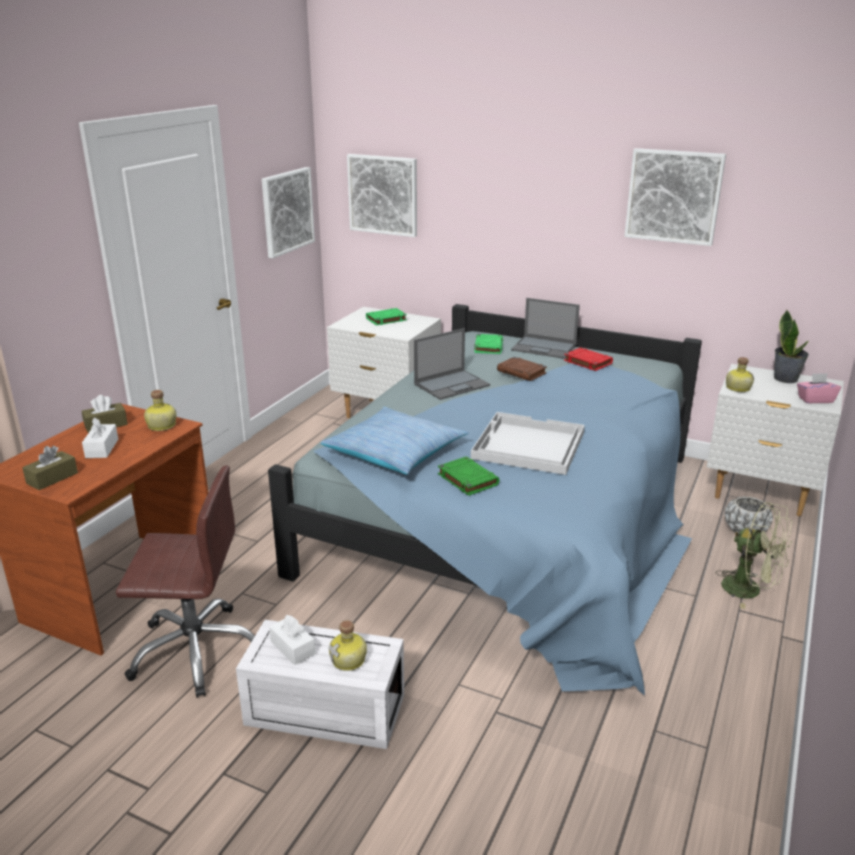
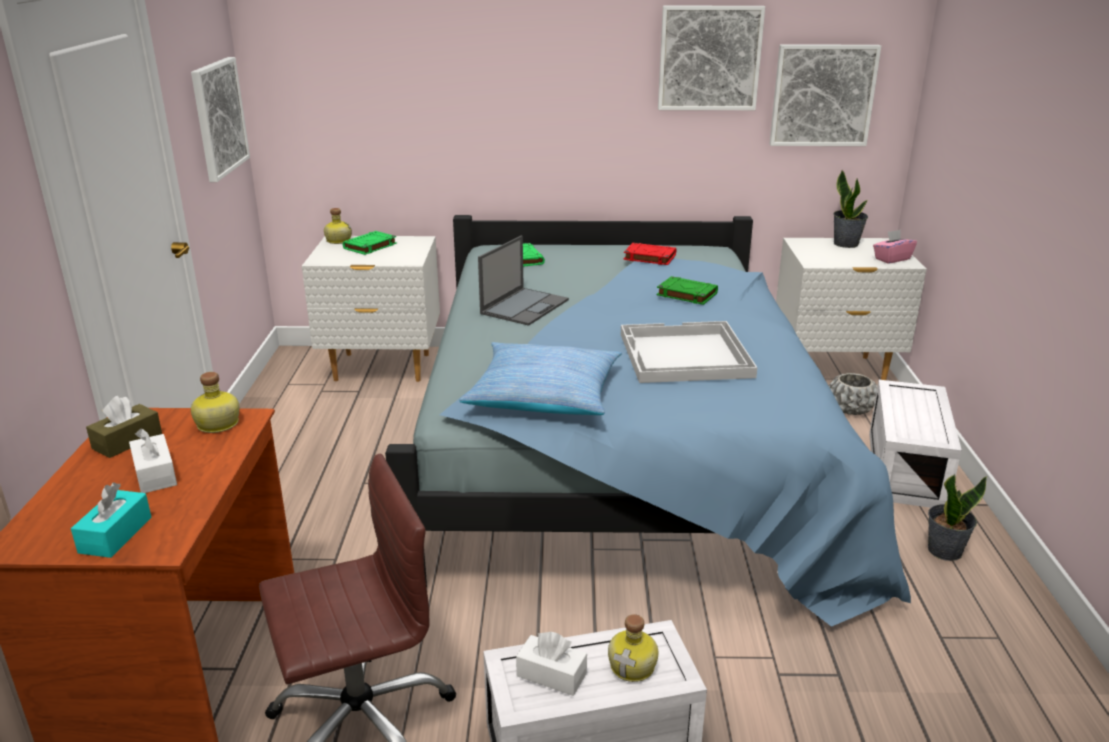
camera: 25 degrees left, 0 degrees up
(52, 478) = (115, 535): brown tissue box -> turquoise tissue box
(383, 195) = (340, 87): picture -> picture (823, 95)
(467, 479) = (658, 406): green book -> green book (686, 294)
(522, 372) = (592, 279): brown book -> none
(545, 347) = (584, 250): laptop -> none
(723, 666) = (944, 550): none -> potted plant
(737, 388) = (814, 259): bottle -> bottle (338, 240)
(750, 590) = (903, 467): green fan -> white storage box

